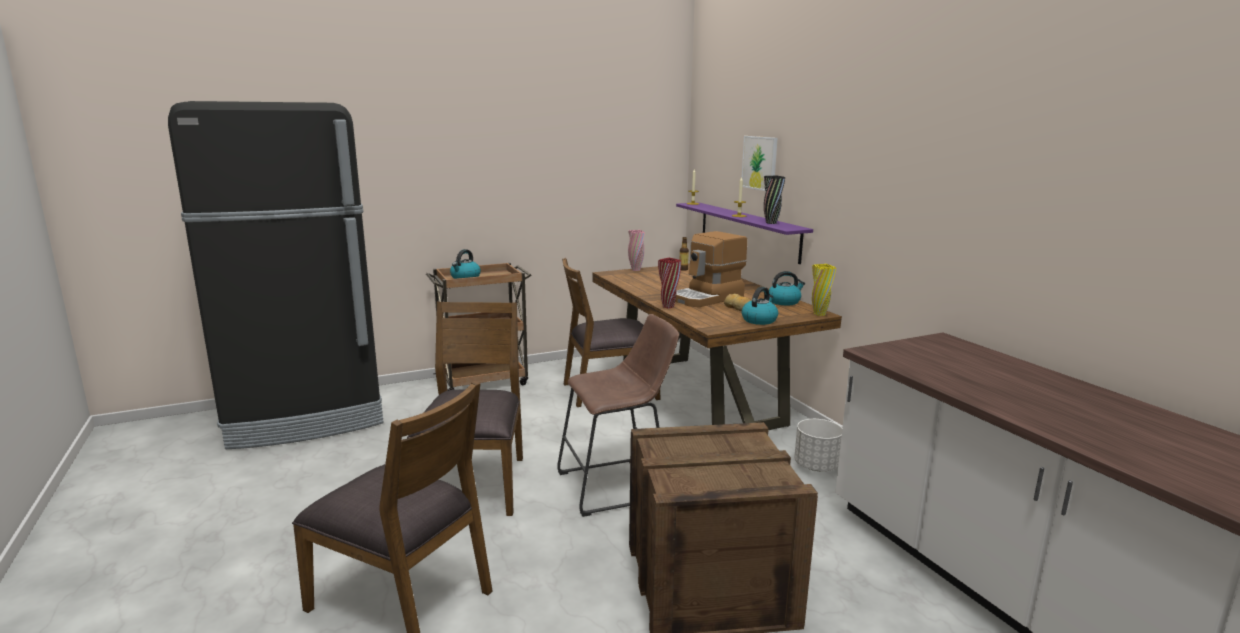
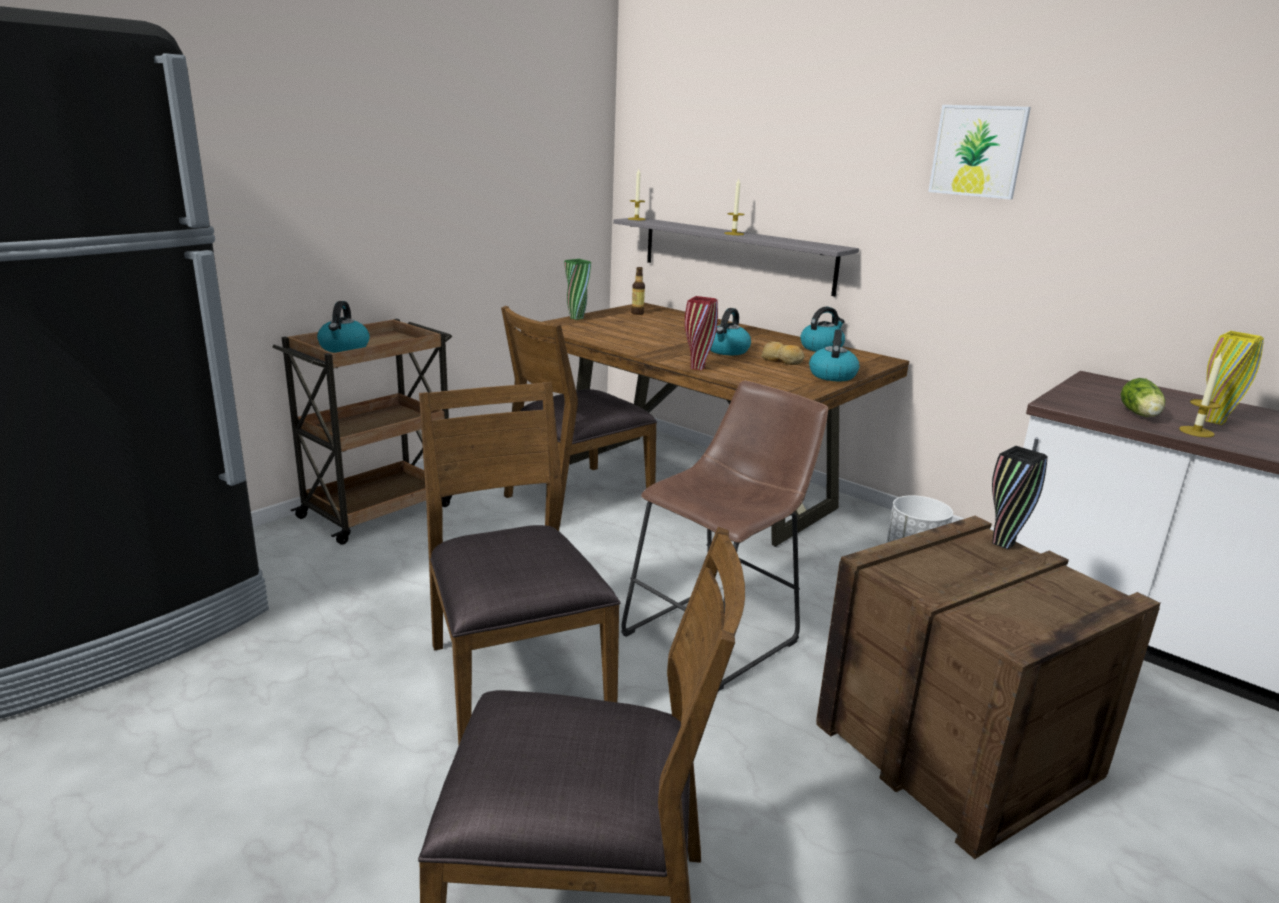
camera: 25 degrees left, 5 degrees up
(635, 270) = (576, 318): pink vase -> green vase
(707, 298) = (727, 351): coffee machine -> kettle
(748, 231) = (736, 254): purple shelf -> grey shelf
(759, 163) = (758, 159): picture -> picture (978, 151)
(771, 223) = (795, 242): black vase -> black vase (1003, 544)
(819, 314) = (884, 361): yellow vase -> yellow vase (1215, 421)
(925, 366) = (1140, 415): none -> lettuce
(950, 381) = (1196, 431): none -> candle

